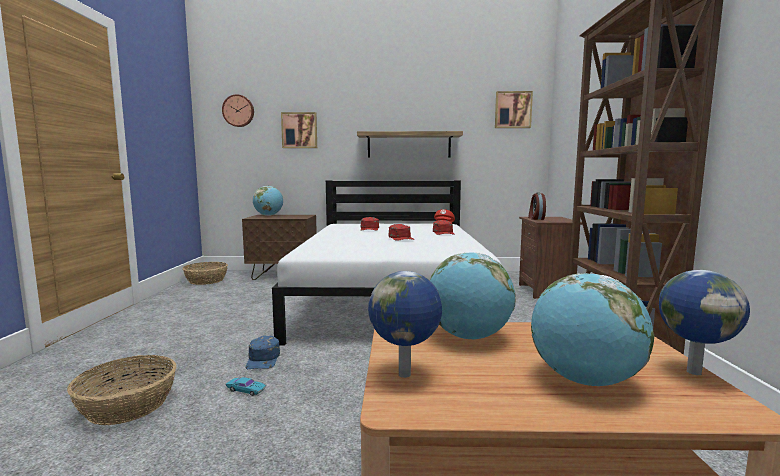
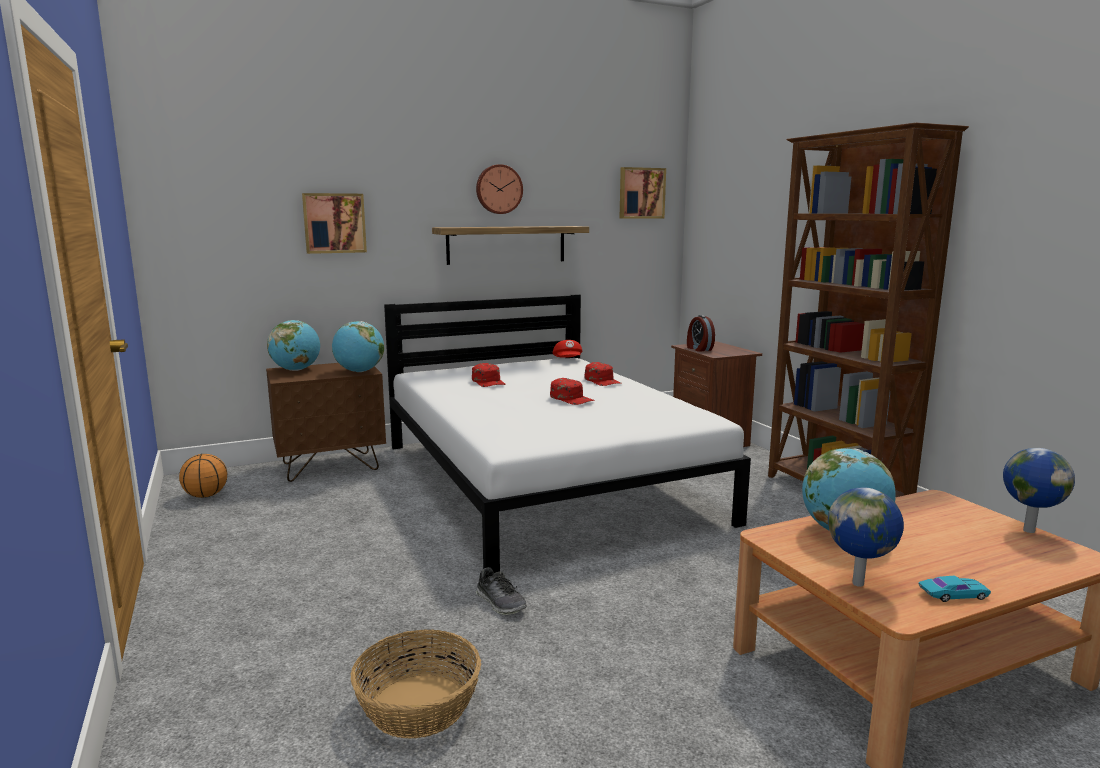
camera: 25 degrees left, 5 degrees up
(206, 280) = (206, 495): basket -> basketball
(238, 111) = (220, 189): wall clock -> wall clock (498, 189)
(246, 389) = (538, 645): turquoise toy car -> turquoise toy car (953, 594)
(263, 359) = (500, 603): blue cap -> shoe
(585, 381) = (978, 556): globe -> globe (359, 371)

